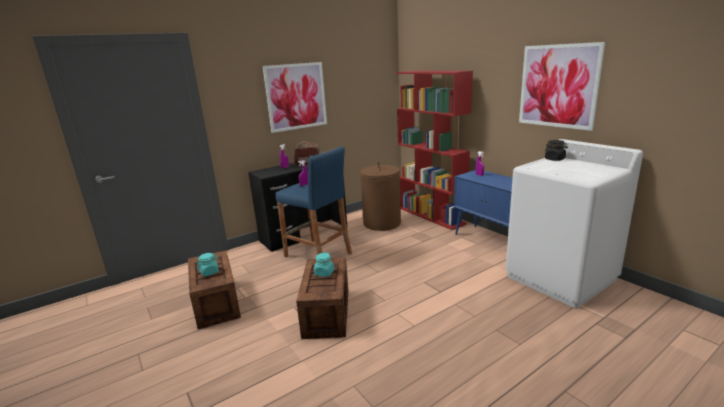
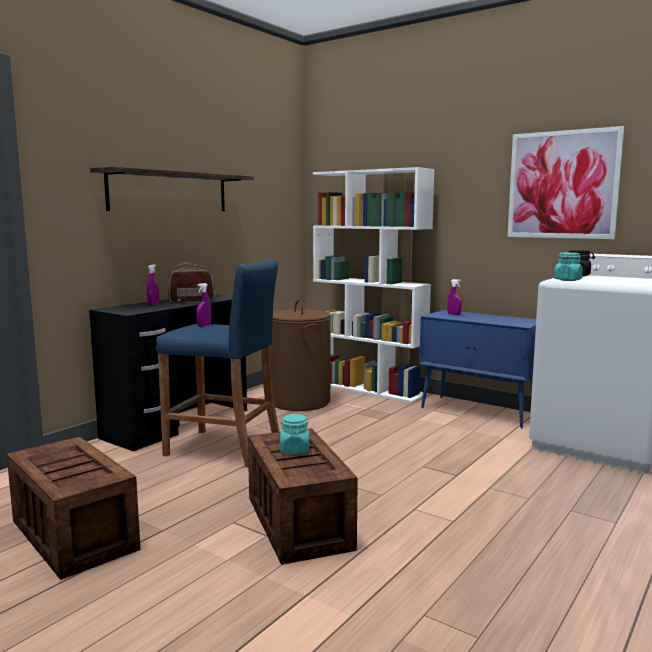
camera: 20 degrees left, 10 degrees down
(209, 272) = (72, 468): turquoise jar -> turquoise jar (567, 280)
(296, 96) = (169, 192): picture -> shelf
(432, 215) = (369, 389): red bookcase -> white bookcase

